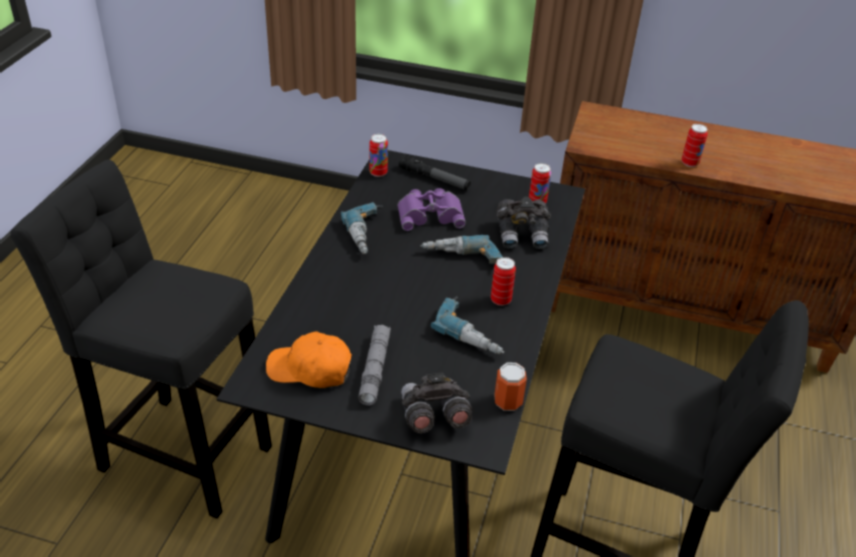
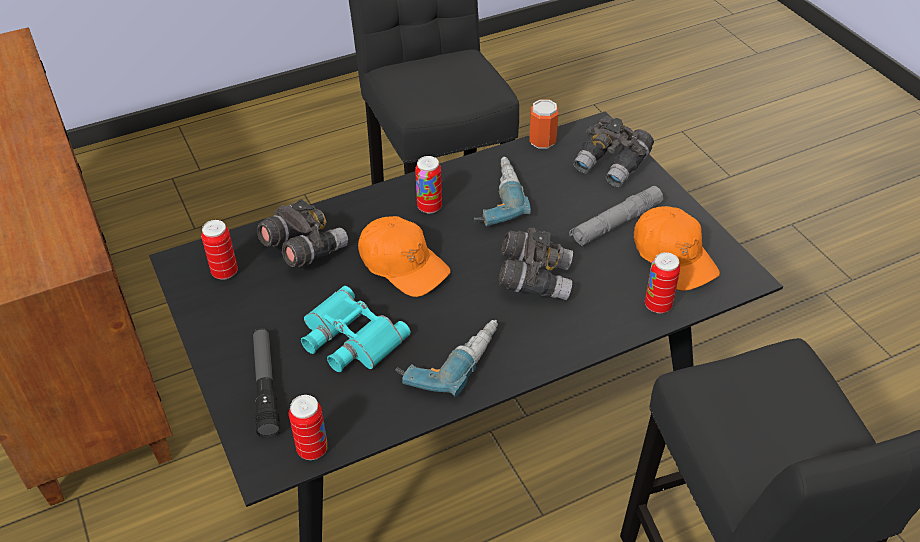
camera: 130 degrees left, 5 degrees up
(380, 299) = (534, 279): none -> grey binoculars
(430, 214) = (349, 338): purple binoculars -> turquoise binoculars
(461, 260) = (403, 265): power drill -> orange cap
(689, 163) = (47, 169): can -> can (658, 305)

